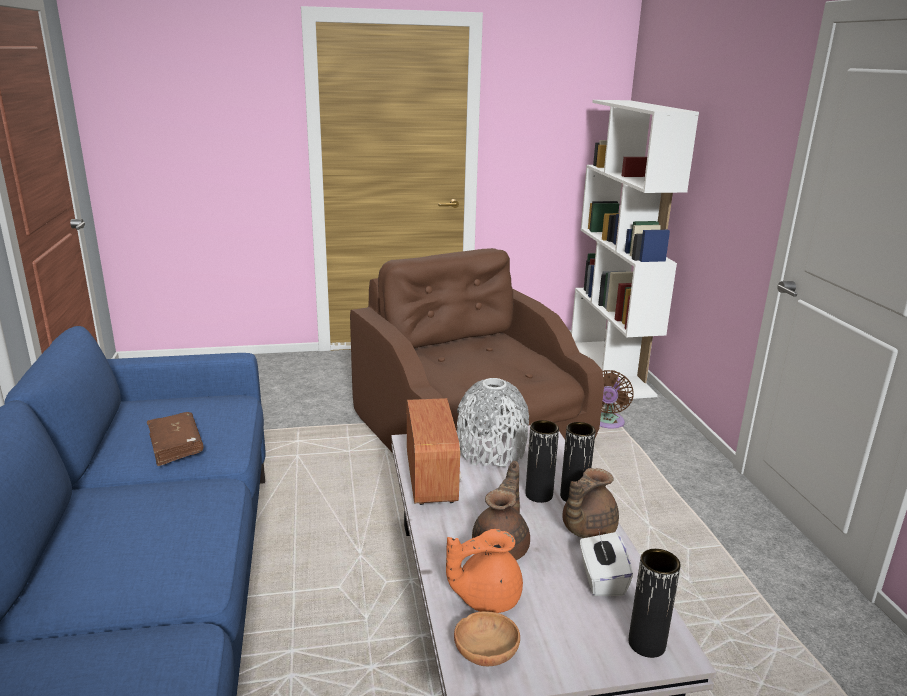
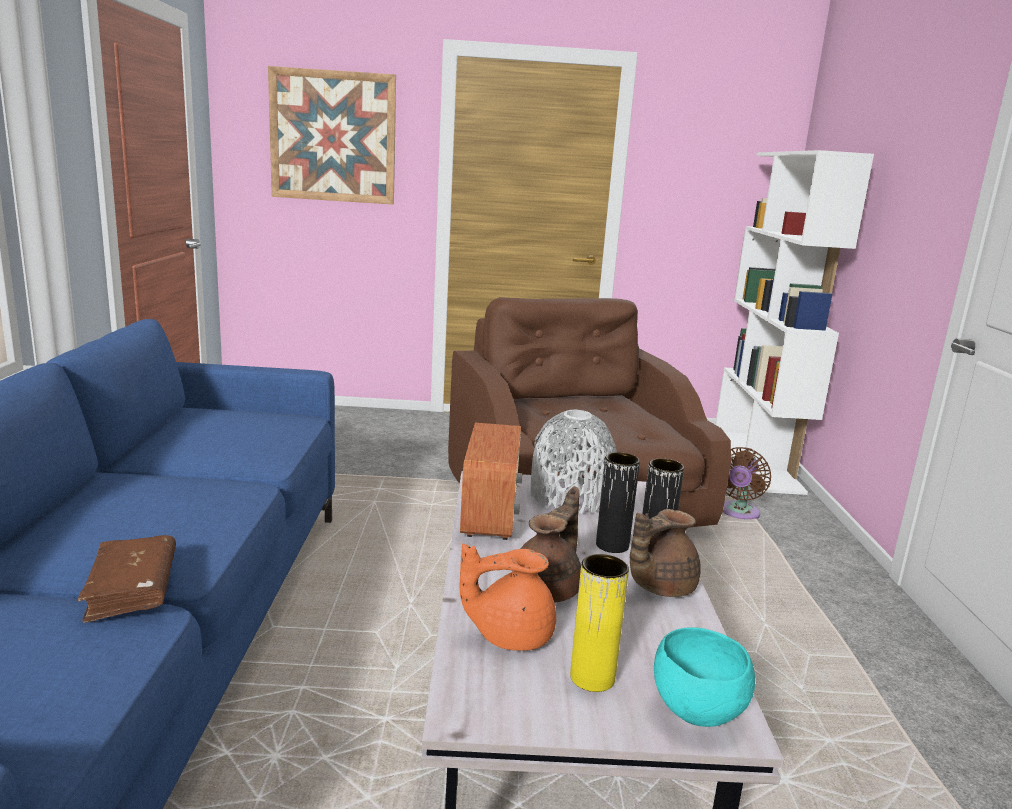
camera: 10 degrees right, 5 degrees down
(176, 446) = (220, 446): brown book -> brown book (132, 589)
(201, 105) = (333, 137): none -> picture
(486, 654) = (488, 691): brown bowl -> none
(560, 626) = (592, 678): none -> yellow vase
(602, 579) = (661, 638): white tissue box -> none
(646, 644) = (698, 713): black vase -> turquoise bowl

